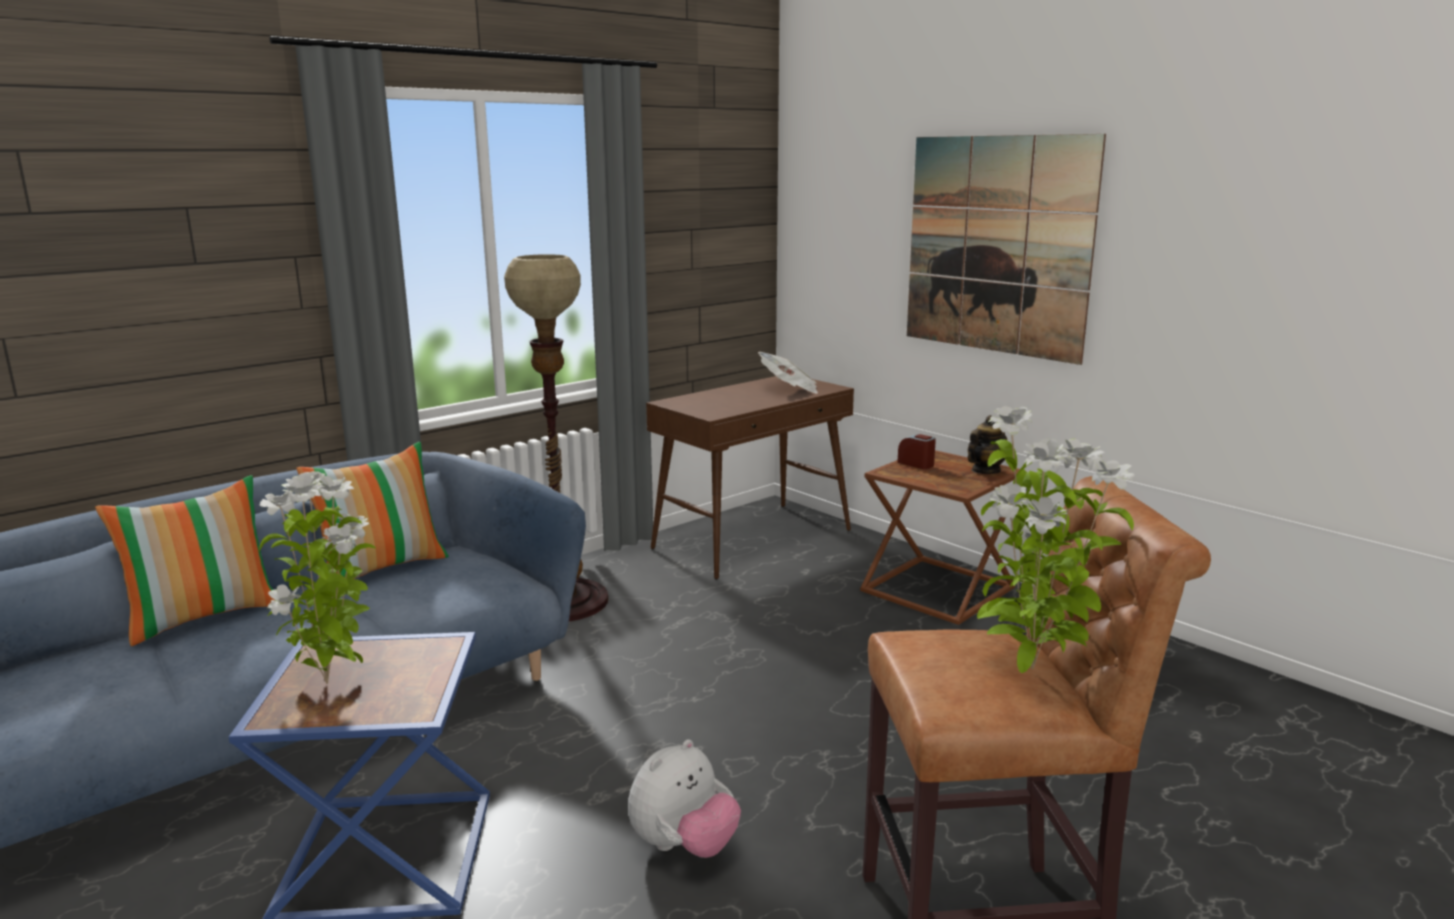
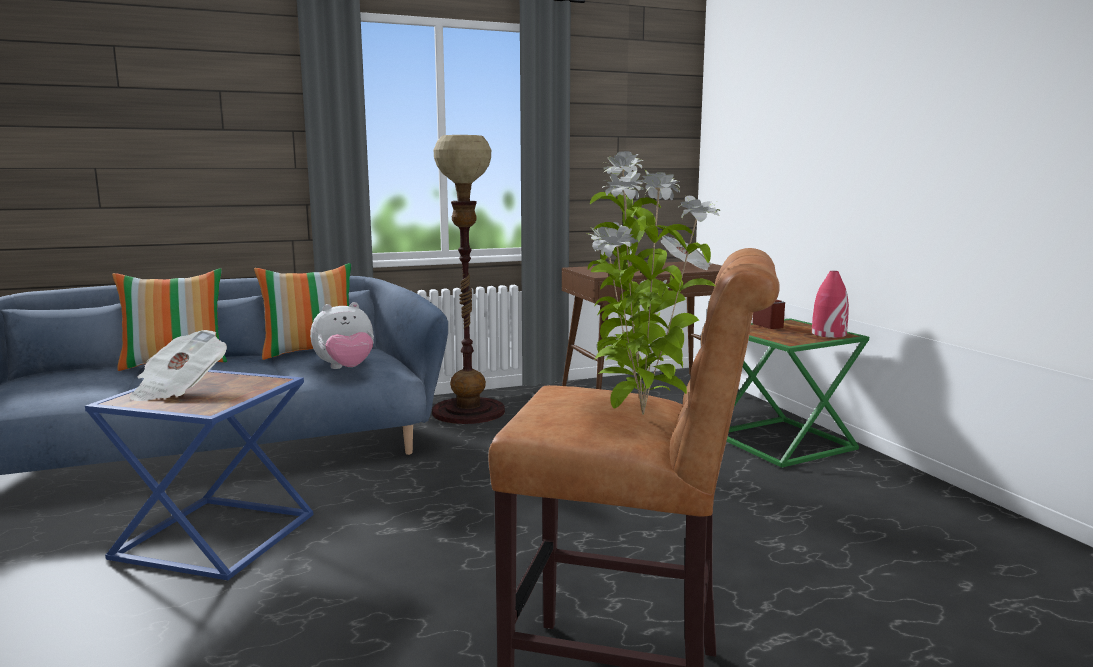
camera: 20 degrees right, 5 degrees down
(331, 682) = (179, 389): potted plant -> newspaper
(684, 846) = (421, 573): plush toy -> plush toy (346, 369)
(940, 590) = (785, 443): brown side table -> green side table
(985, 471) = (828, 334): teapot -> red vase
(997, 245) = (855, 132): picture -> none

